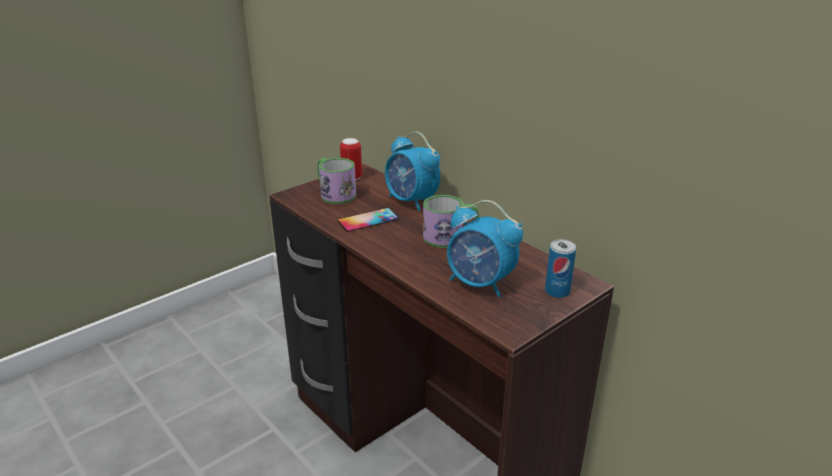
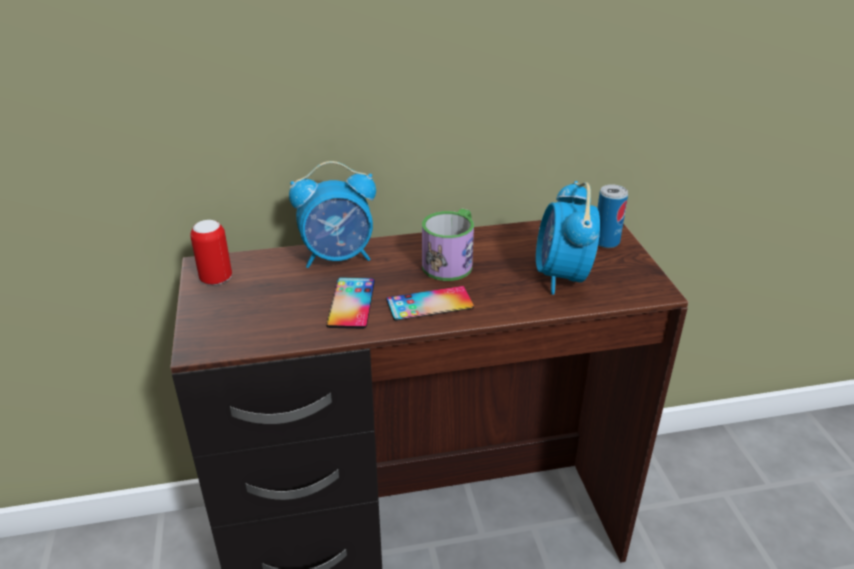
camera: 60 degrees left, 5 degrees up
(334, 193) = (245, 307): mug -> none
(393, 244) = (429, 304): none -> phone
(480, 284) = (561, 277): alarm clock -> alarm clock turned 120 degrees clockwise

